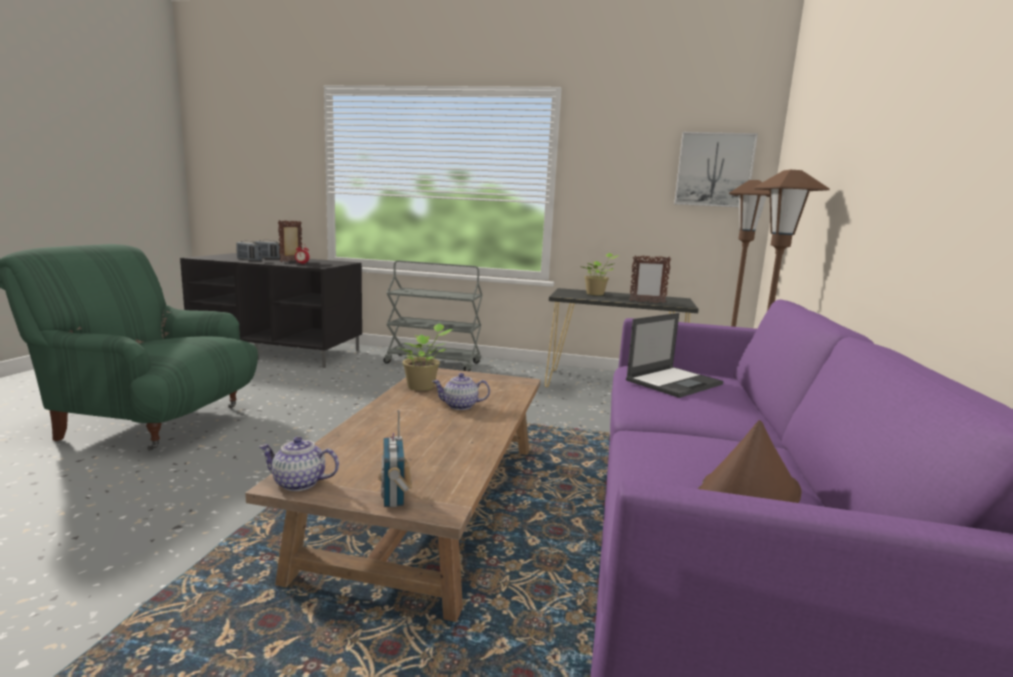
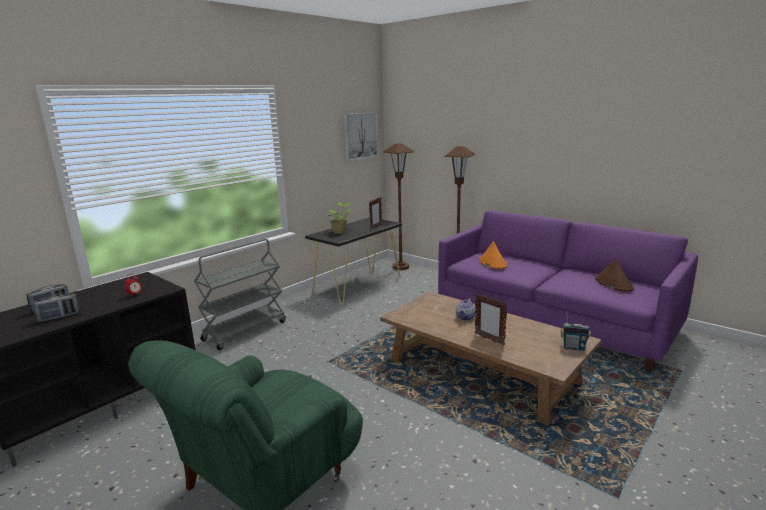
camera: 60 degrees left, 5 degrees up
(291, 261) = (100, 298): picture frame -> picture frame (489, 339)
(298, 483) = (556, 367): teapot -> none
(423, 387) = (426, 322): potted plant -> none
(674, 382) = (492, 263): laptop -> orange hat

